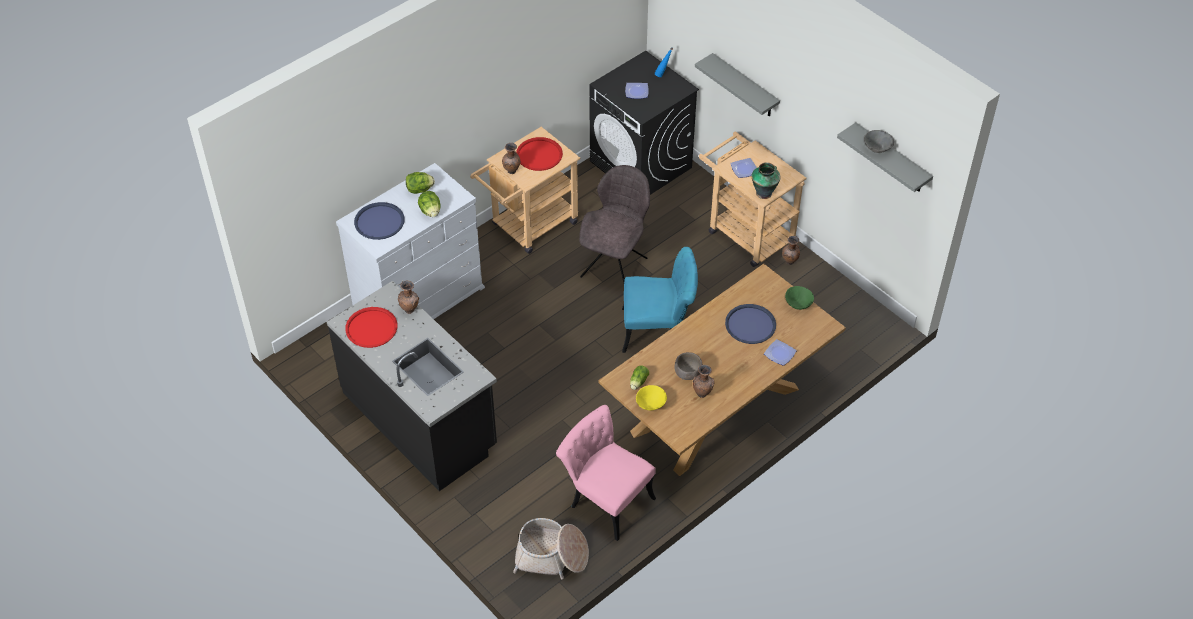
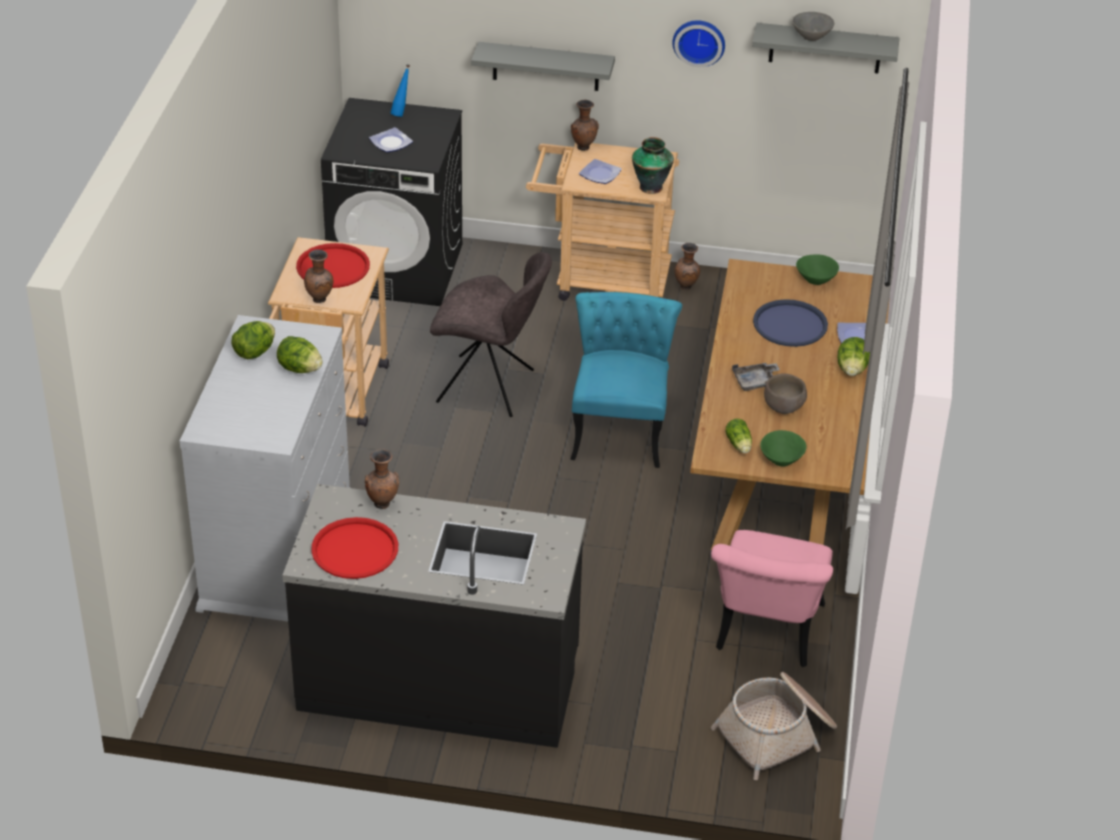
camera: 40 degrees left, 10 degrees down
(379, 221) = (243, 412): blue tray -> none
(605, 498) = (766, 636): pink chair -> pink chair turned 75 degrees counterclockwise
(615, 266) = (489, 387): grey chair -> grey chair turned 120 degrees clockwise
(650, 405) = (781, 460): yellow bowl -> green bowl
(658, 330) = (620, 428): turquoise chair -> turquoise chair turned 45 degrees counterclockwise
(690, 349) = (755, 382): none -> grey tray
(702, 393) = (823, 418): brown vase -> brown vase (583, 147)
(753, 373) = (852, 369): none -> lettuce
(824, 116) = (699, 41): none -> wall clock

